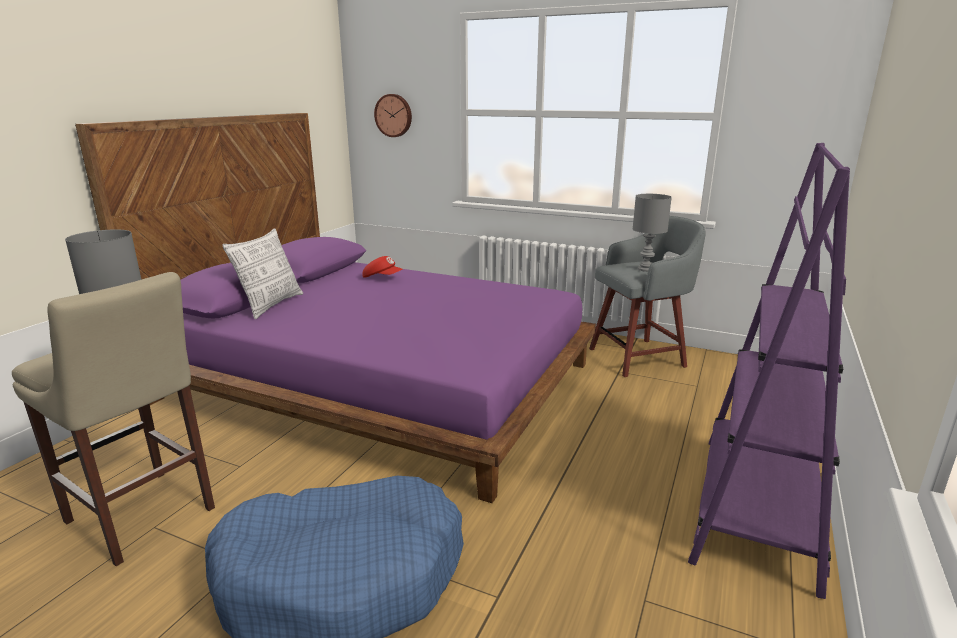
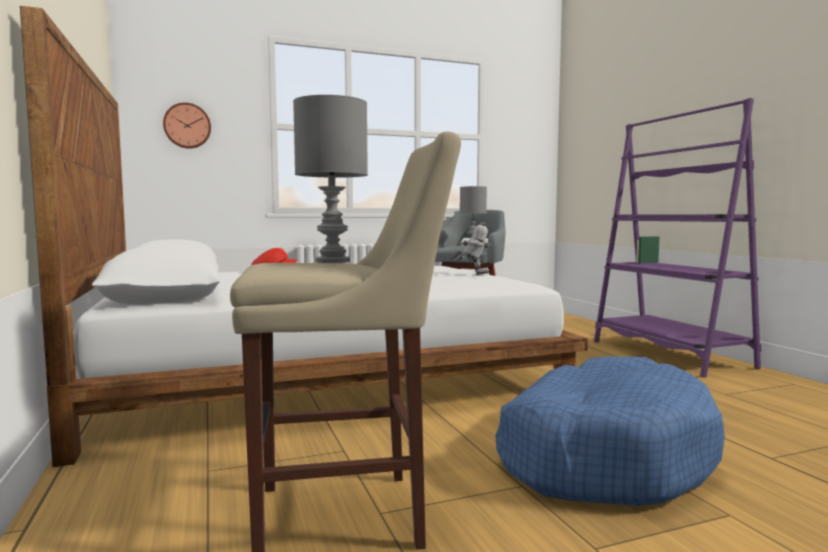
camera: 45 degrees left, 15 degrees down
(271, 305) = (224, 290): pillow -> none
(382, 381) = (324, 373): purple bed -> white bed
(506, 329) = (472, 274): none -> toy robot

